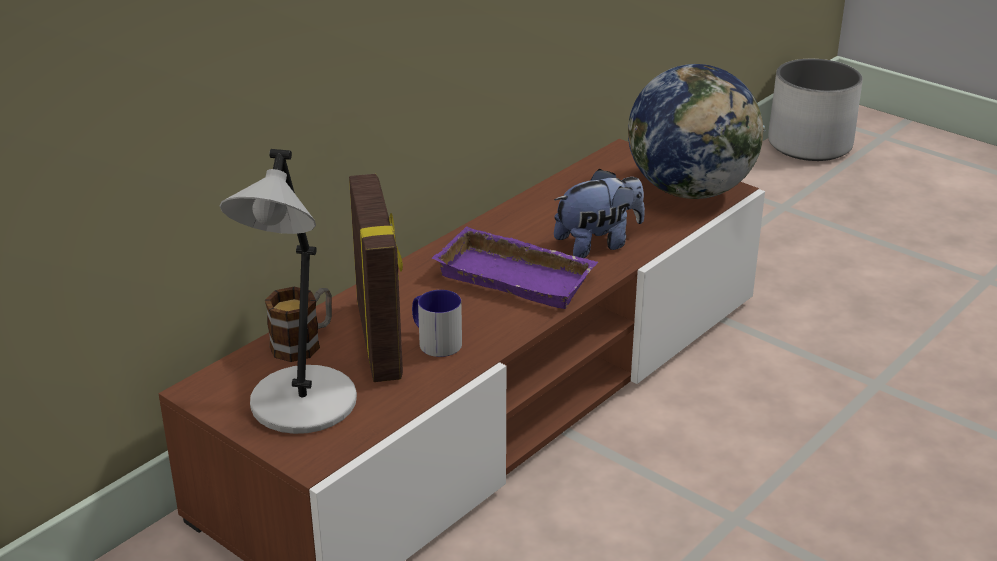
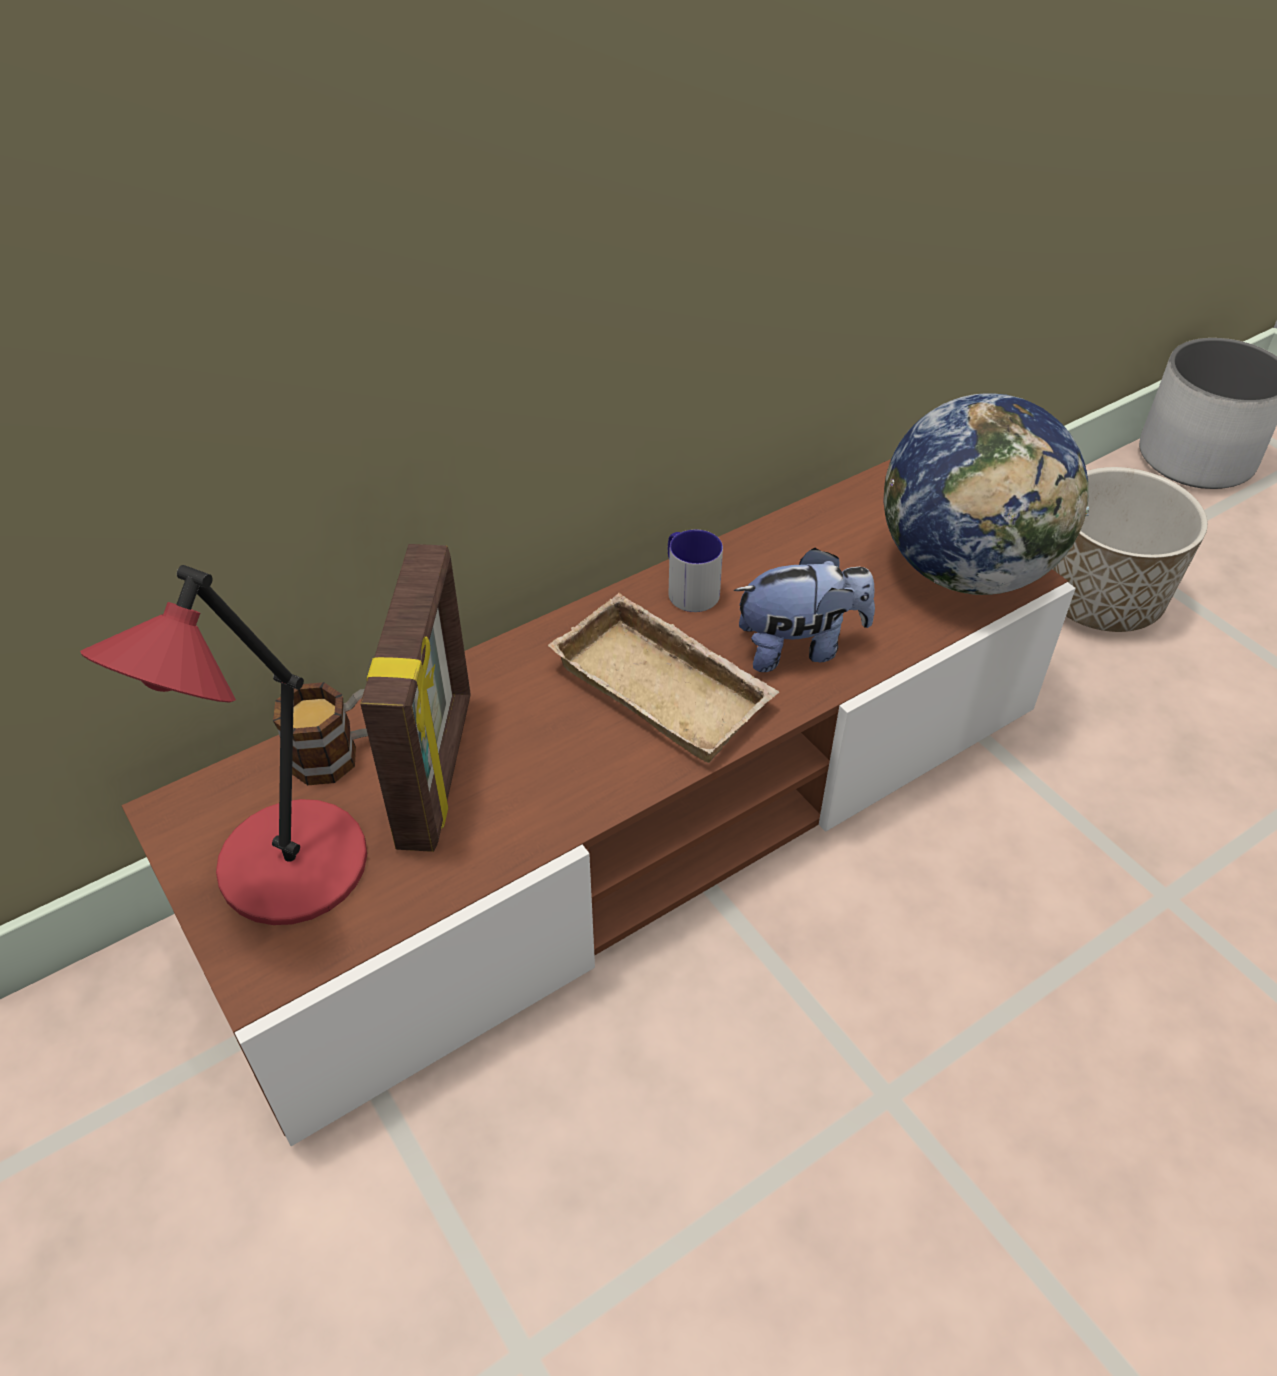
camera: 15 degrees right, 15 degrees up
(302, 406) = (288, 871): grey table lamp -> red table lamp
(434, 341) = (508, 786): mug -> mug (688, 588)
(518, 276) = (667, 686): purple tray -> beige tray
(774, 232) = (1100, 599): none -> planter

